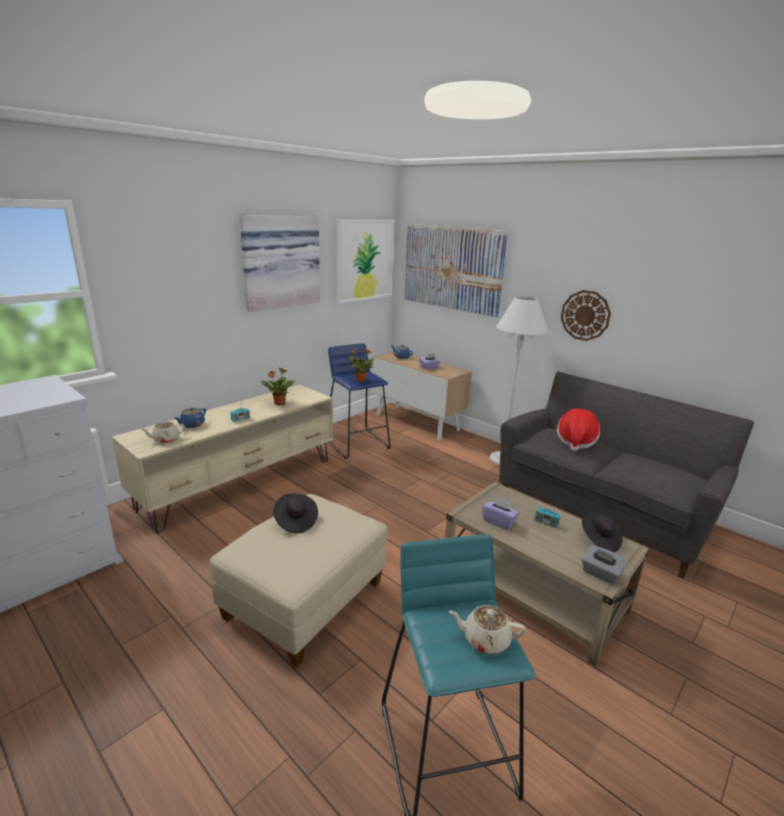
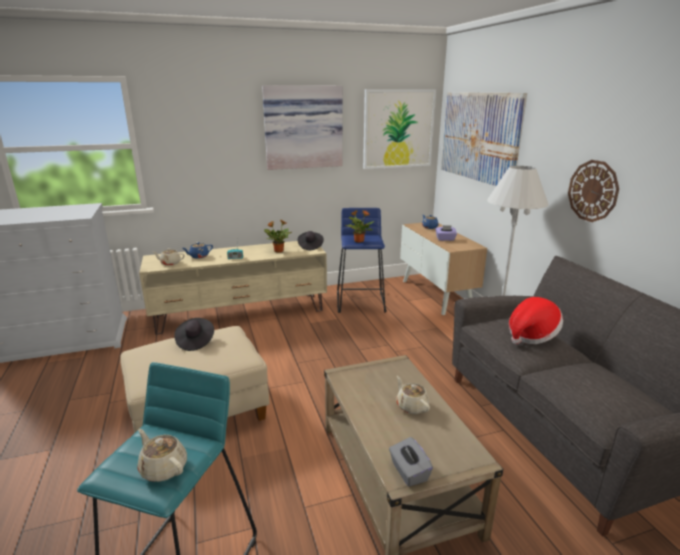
camera: 30 degrees right, 0 degrees up
(499, 522) = (363, 391): purple tissue box -> none
(546, 523) = (411, 406): radio -> beige teapot
(599, 540) = (450, 440): black hat -> black hat (310, 246)

